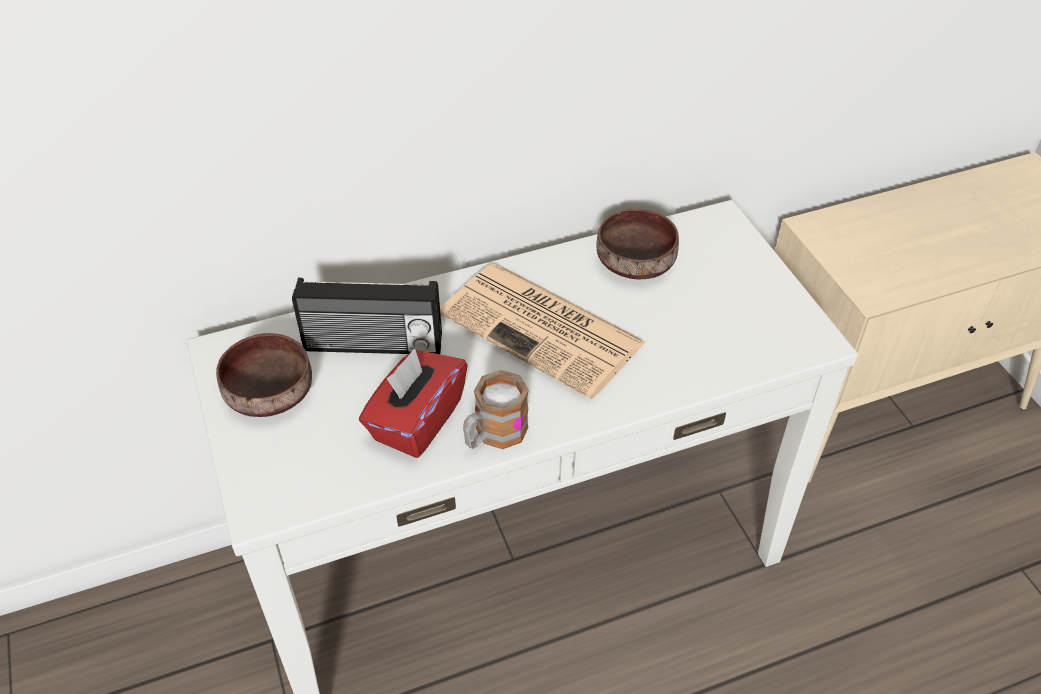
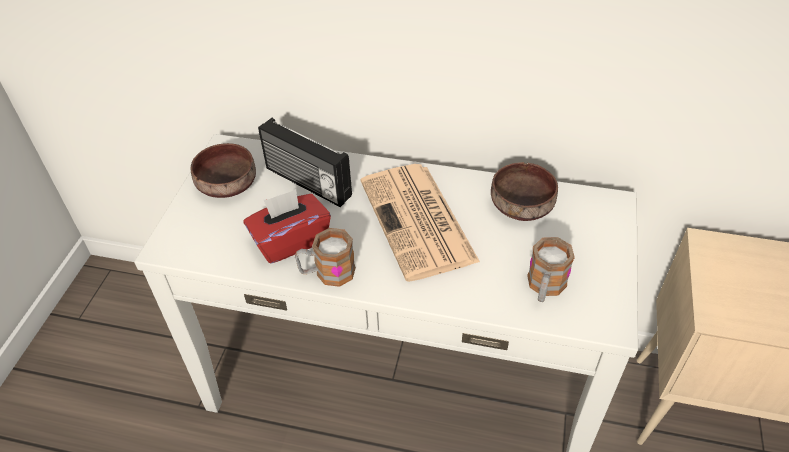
camera: 35 degrees right, 0 degrees up
(729, 336) = (545, 287): none -> mug

